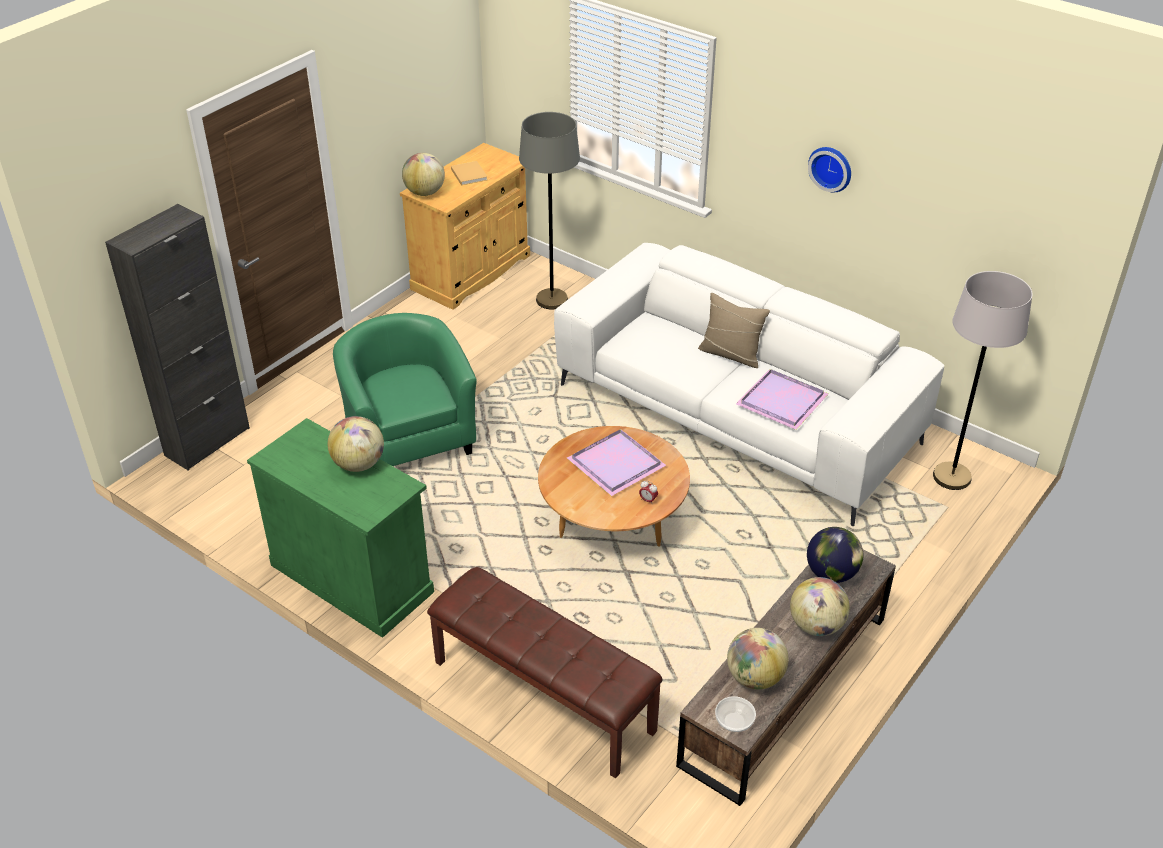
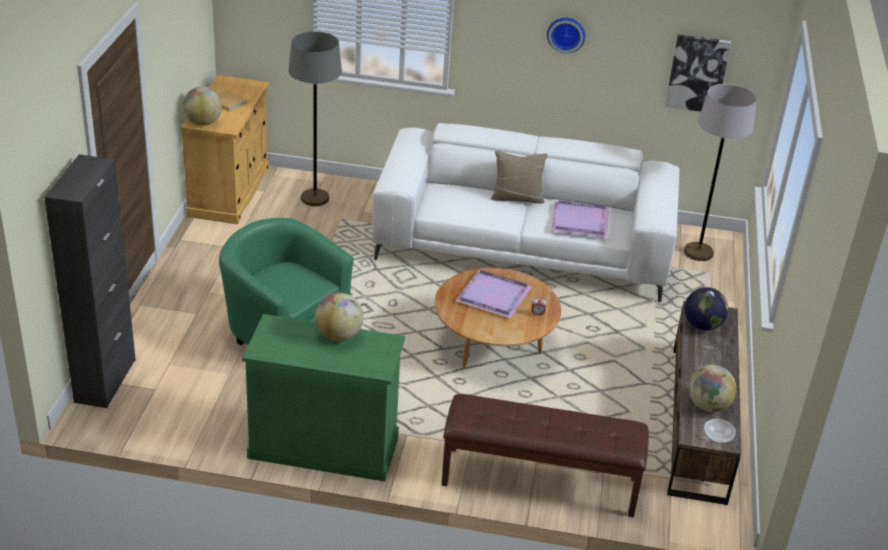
camera: 30 degrees left, 5 degrees down
(816, 625) = (719, 361): globe -> none
(984, 250) = (697, 73): none -> picture

